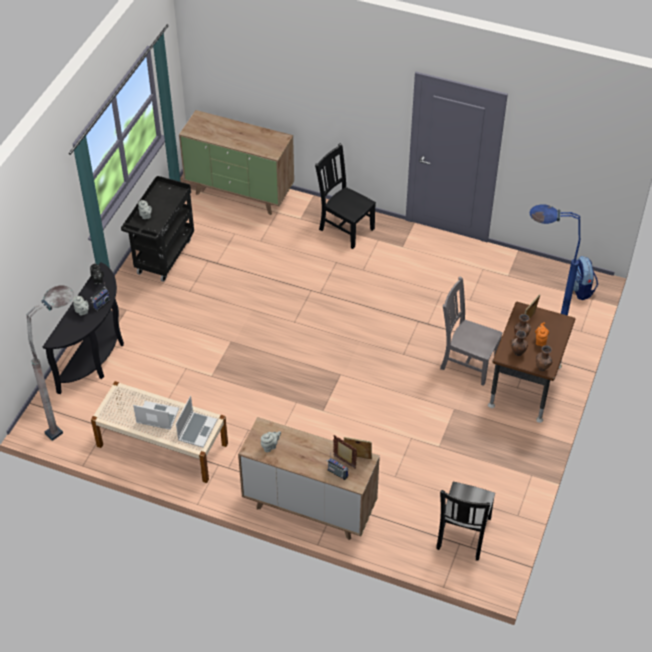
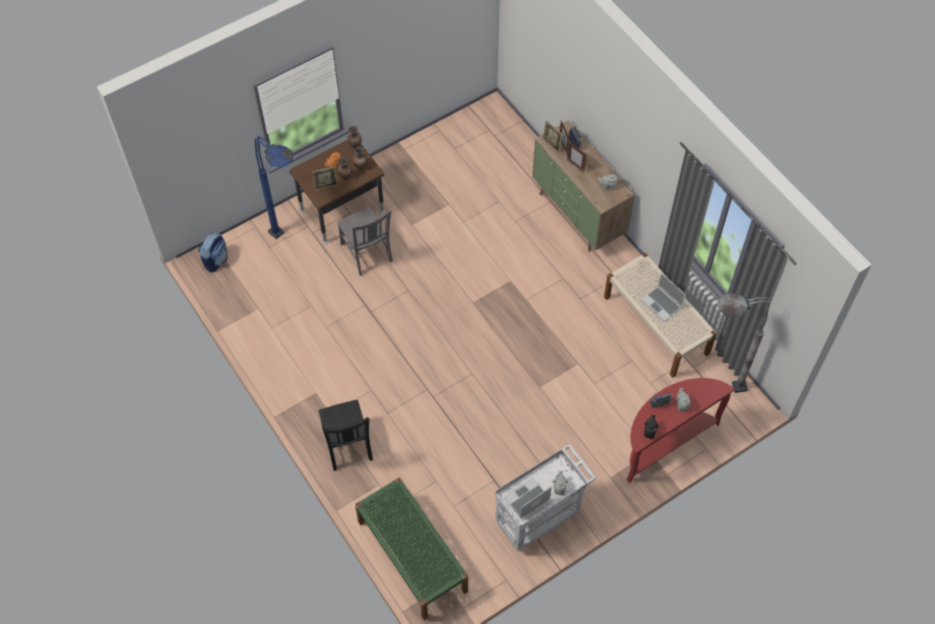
camera: 145 degrees left, 10 degrees up
(97, 357) = (664, 441): black console table -> red console table
(163, 259) = (540, 517): black cart -> white cart
(197, 430) = (637, 275): laptop -> laptop (526, 499)
(239, 193) = (411, 556): dresser -> green bench
(317, 449) = (575, 166): none -> picture frame
(463, 535) = (487, 139): black chair -> none

